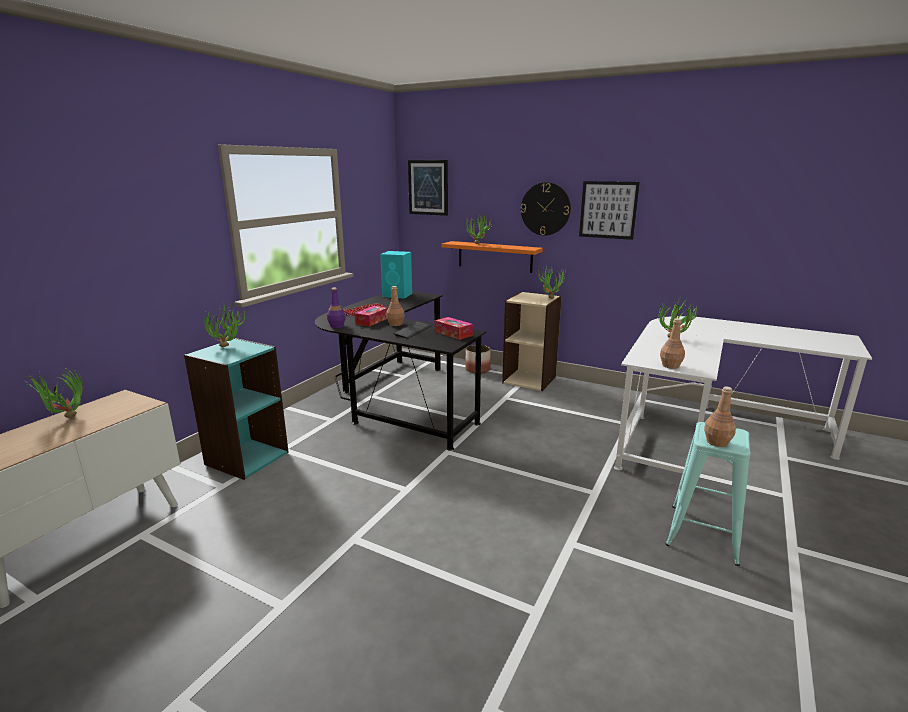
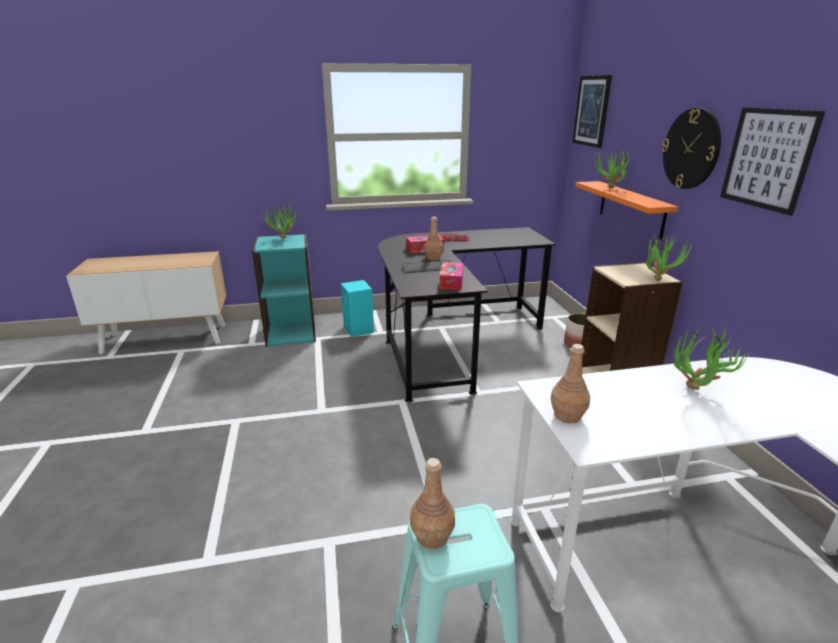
camera: 50 degrees right, 5 degrees up
(65, 420) = (163, 258): potted plant -> none
(337, 326) = (390, 246): purple bottle -> none
(398, 295) = (513, 233): turquoise speaker -> turquoise speaker (359, 329)

